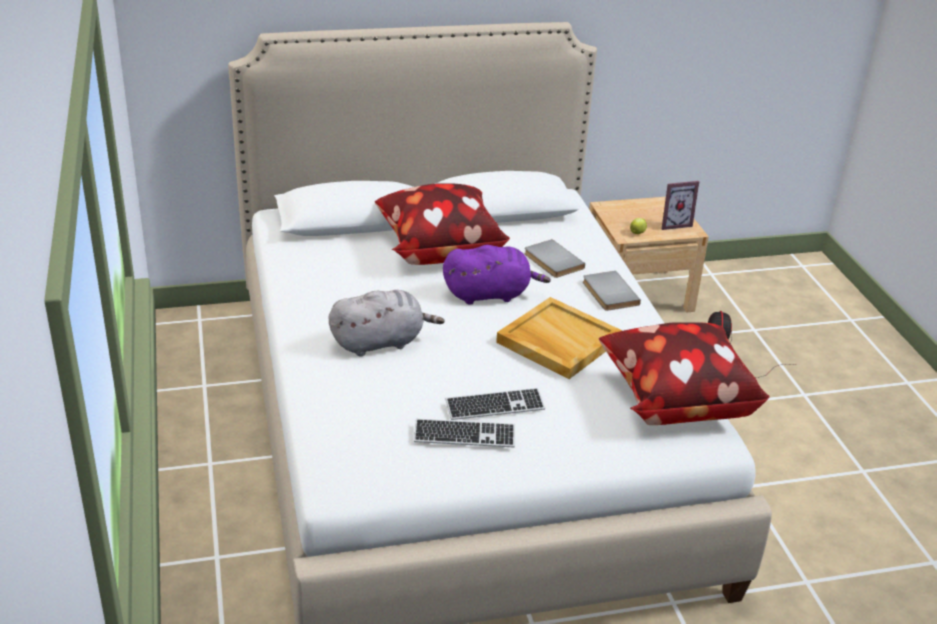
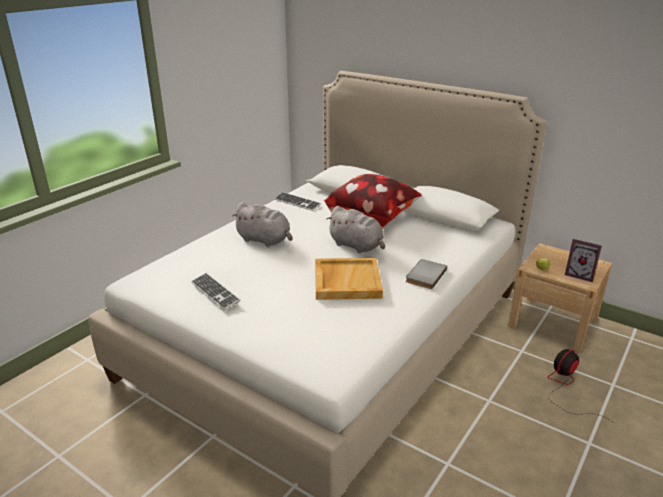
camera: 50 degrees right, 5 degrees down
(490, 294) = (357, 246): purple plush toy -> grey plush toy
(495, 406) = (255, 290): keyboard -> keyboard (297, 202)
(552, 261) = (422, 247): grey book -> none
(674, 400) = (352, 342): pillow -> none

